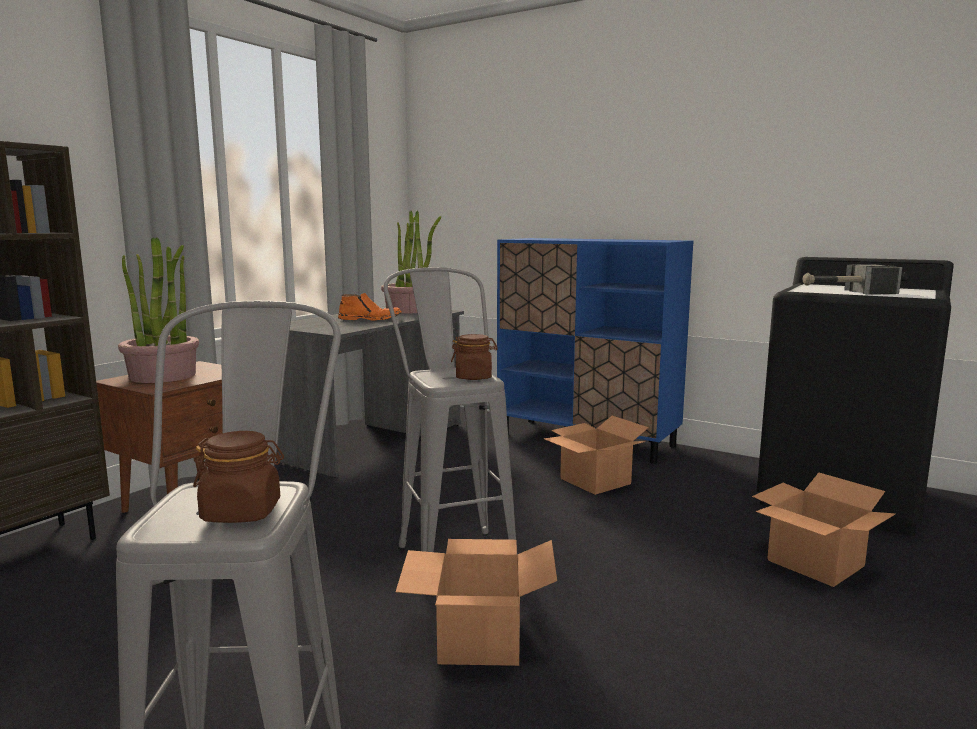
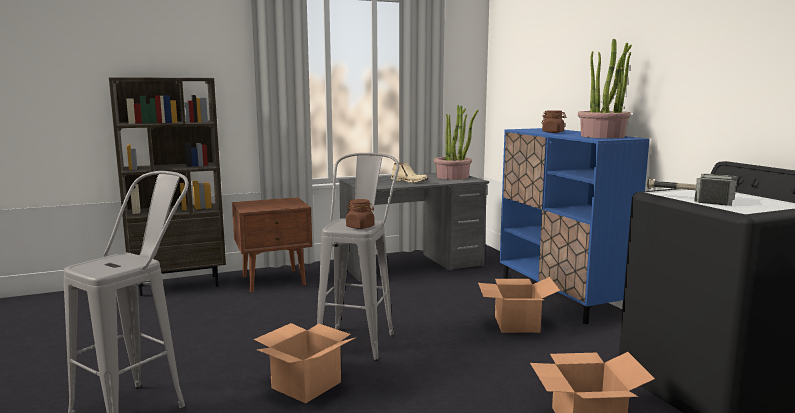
camera: 35 degrees right, 0 degrees up
(163, 376) = (263, 203): potted plant -> potted plant (602, 136)
(242, 512) = (113, 267): brown jar -> brown jar (553, 132)
(370, 319) = (410, 181): orange boot -> beige boot

